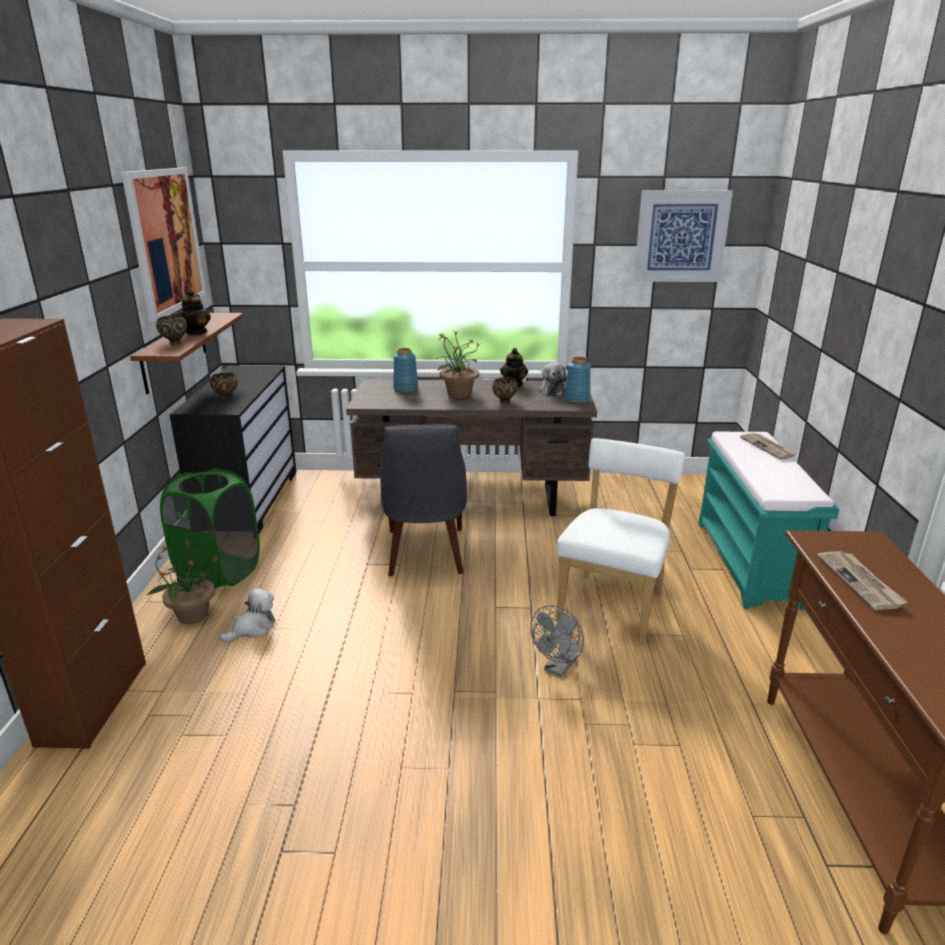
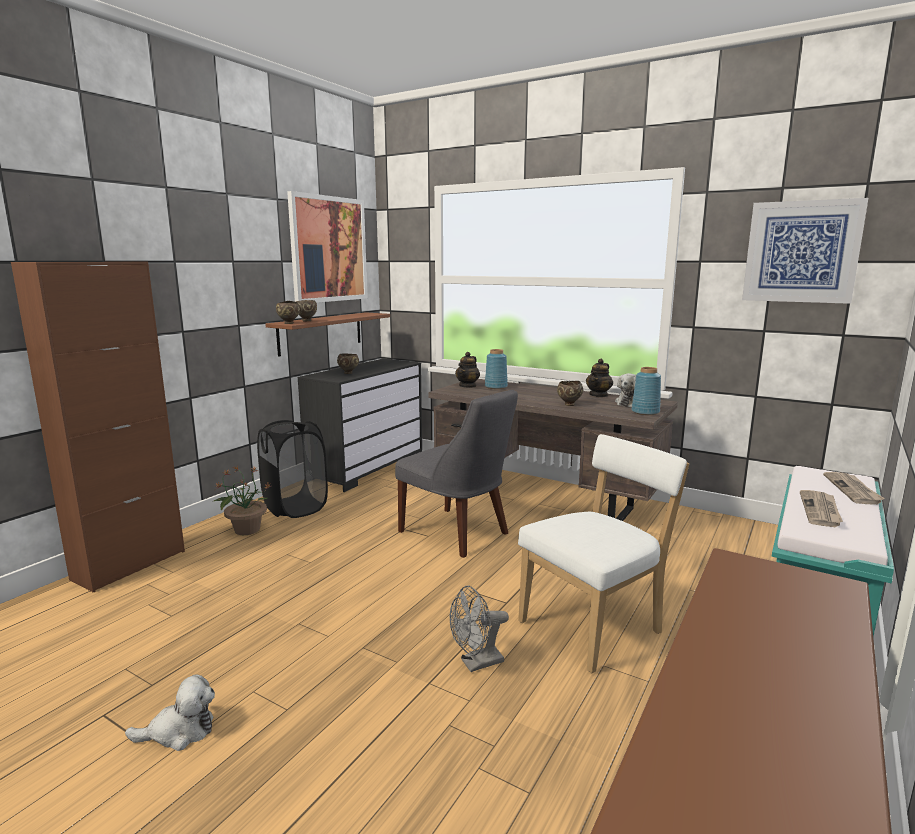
camera: 30 degrees right, 10 degrees down
(166, 352) = (289, 323): none -> brown bowl
(197, 332) = (334, 318): teapot -> teapot (467, 386)
(219, 572) = (295, 507): green laundry basket -> black laundry basket
(253, 628) = (273, 550): plush toy -> plush toy (179, 731)
(425, 554) = (457, 534): grey chair -> grey chair turned 75 degrees counterclockwise
(458, 394) = (535, 395): potted plant -> none
(860, 582) = (741, 623): newspaper -> newspaper (821, 510)

